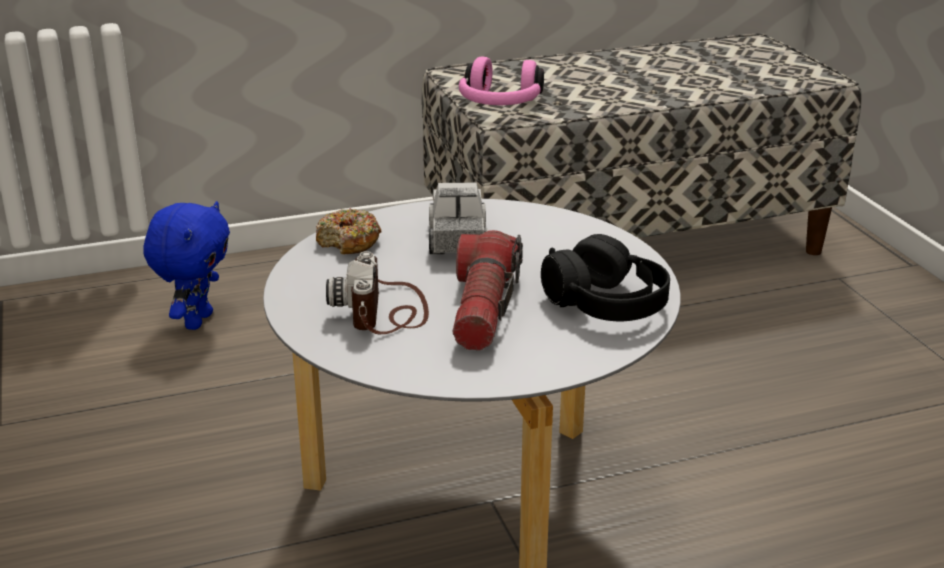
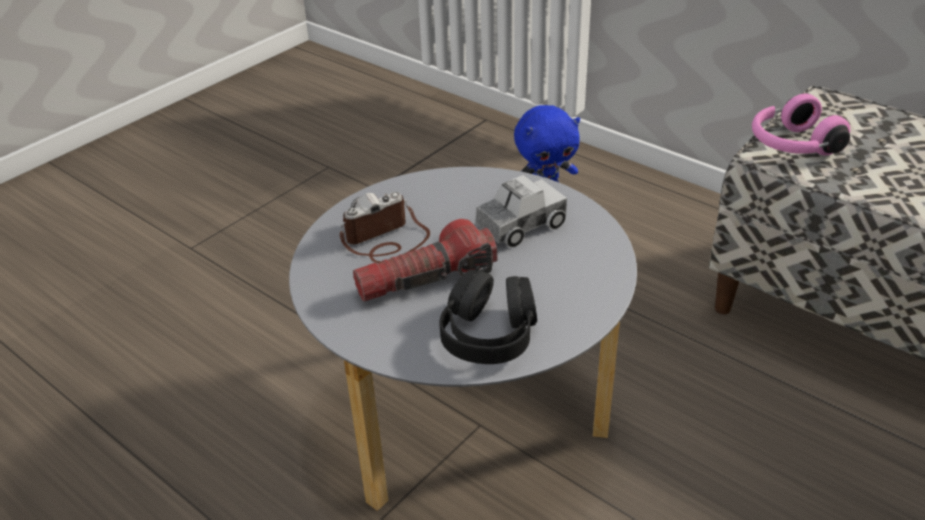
camera: 60 degrees right, 10 degrees up
(349, 242) = (468, 184): donut -> none

